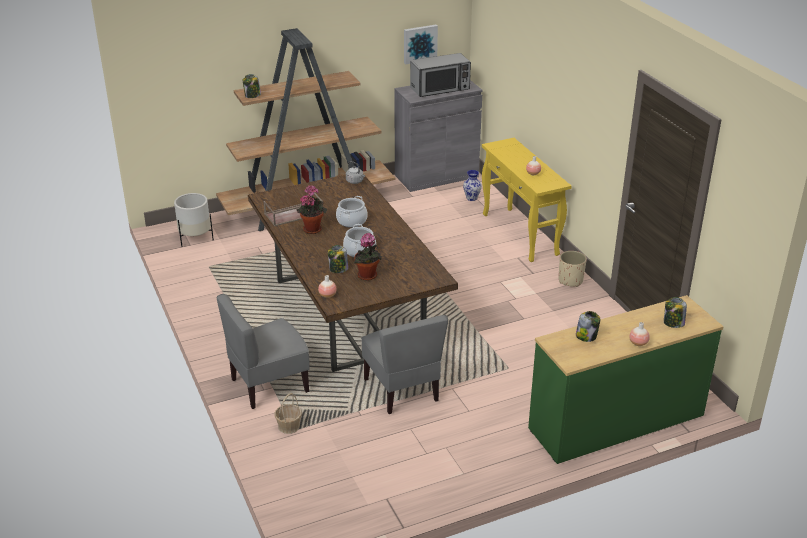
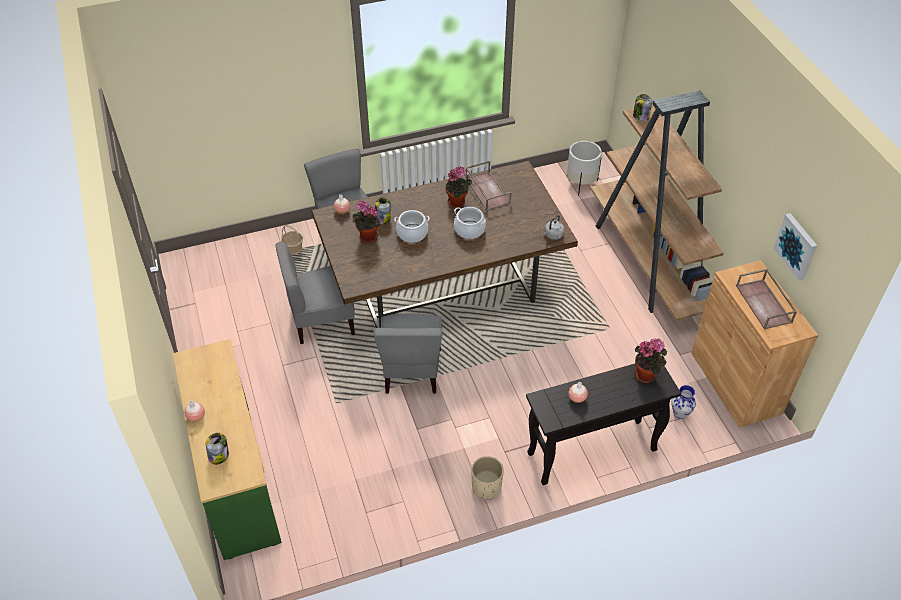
camera: 95 degrees right, 15 degrees up
(436, 176) = (735, 382): grey cabinet -> brown cabinet
(440, 89) = (764, 304): microwave -> brown tray
(458, 326) = (411, 371): none -> grey chair
(501, 148) = (646, 375): none -> potted plant
(520, 235) = (591, 452): yellow console table -> black console table
(586, 336) = (219, 377): jar -> none

